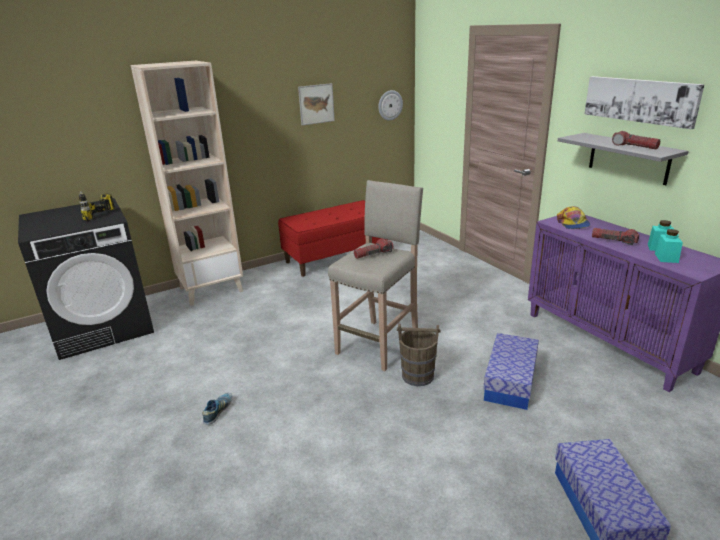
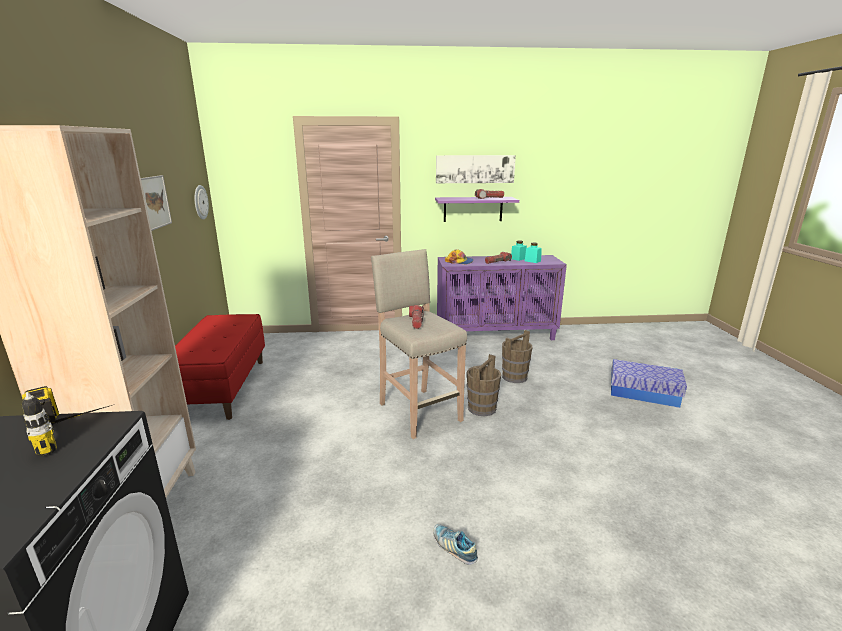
camera: 65 degrees left, 5 degrees down
(510, 381) = (514, 377): storage box -> brown bucket
(628, 158) = (473, 209): grey shelf -> purple shelf

